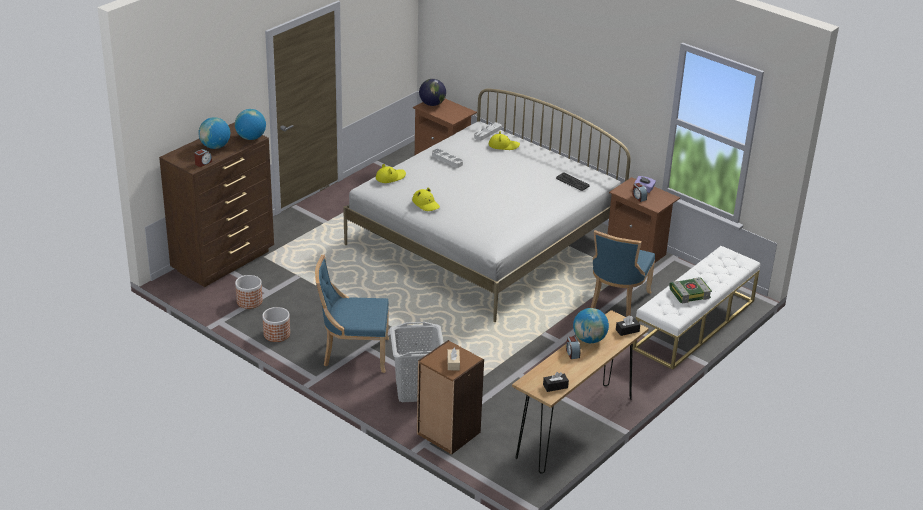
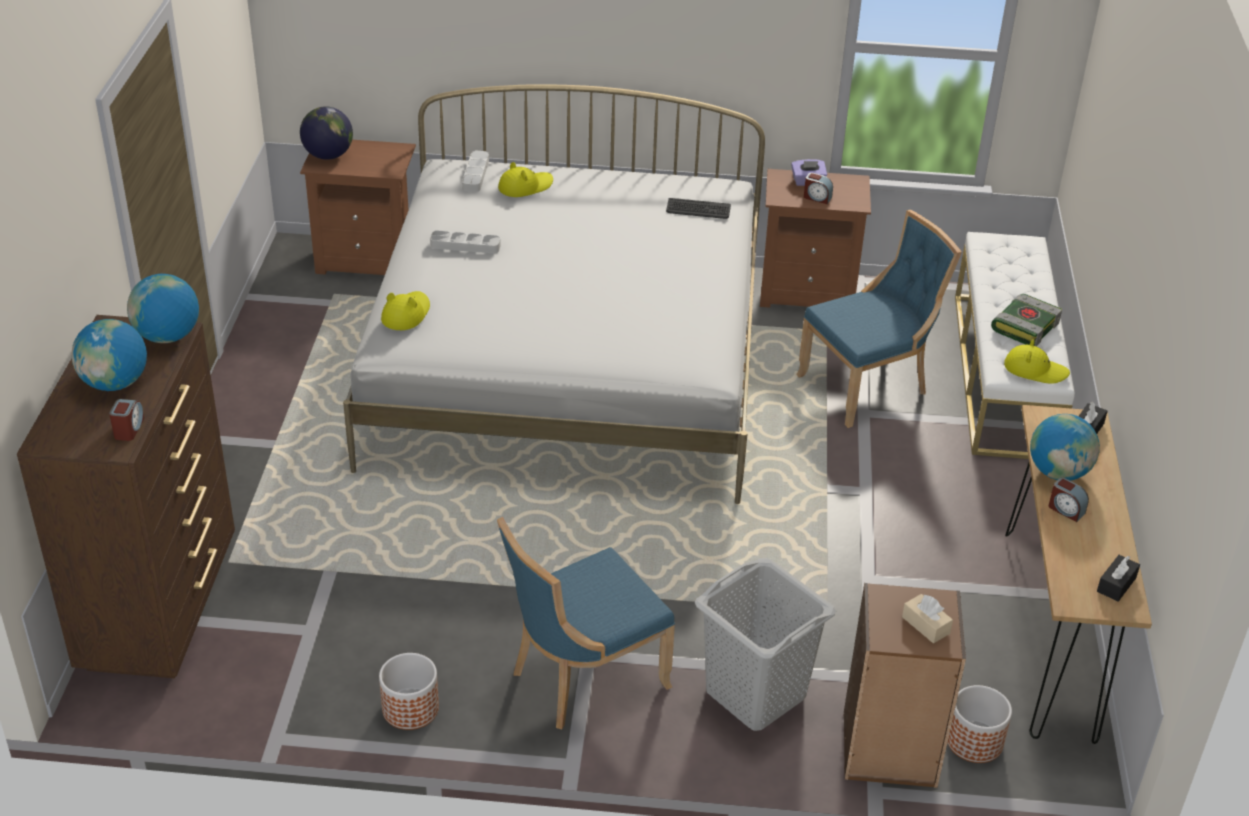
camera: 35 degrees left, 5 degrees up
(249, 301) = (291, 666): planter -> planter (974, 741)
(426, 204) = (521, 339): yellow hat -> yellow hat (1035, 370)
(617, 302) = (868, 386): blue chair -> blue chair turned 105 degrees counterclockwise

